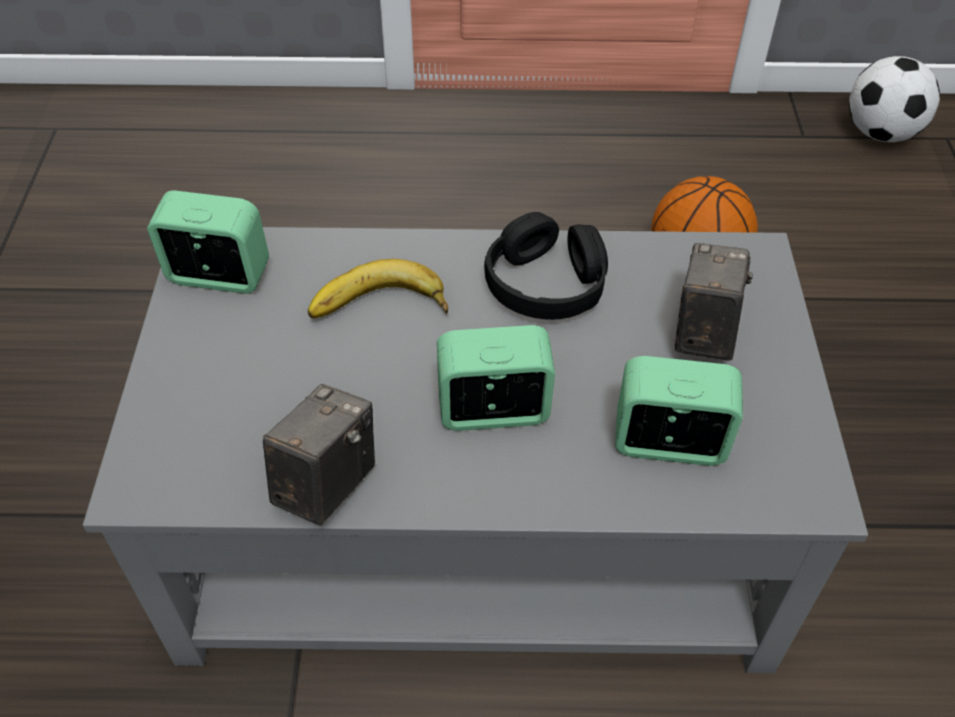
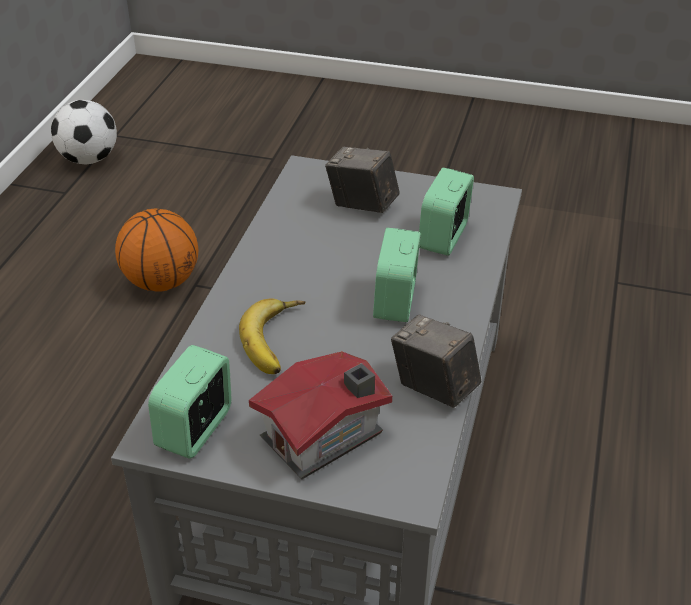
camera: 75 degrees left, 10 degrees down
(221, 388) = (326, 436): none -> toy house
(546, 283) = (290, 258): black headphones -> none

